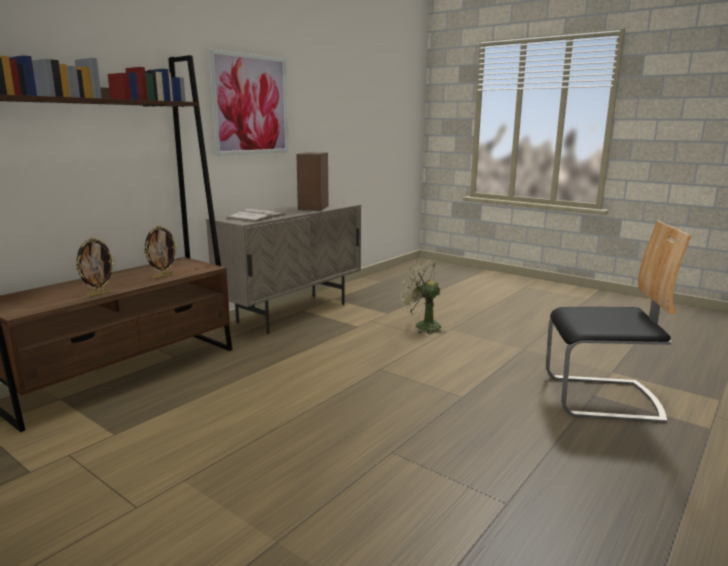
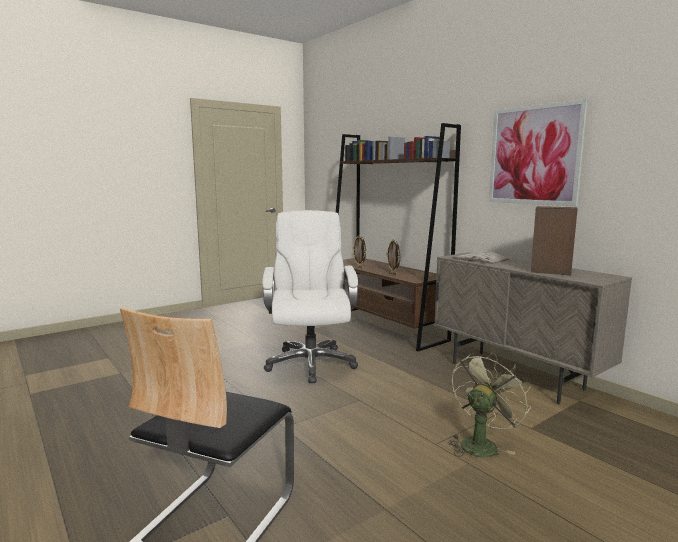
camera: 105 degrees right, 5 degrees down
(287, 409) = (310, 363): none -> white office chair

